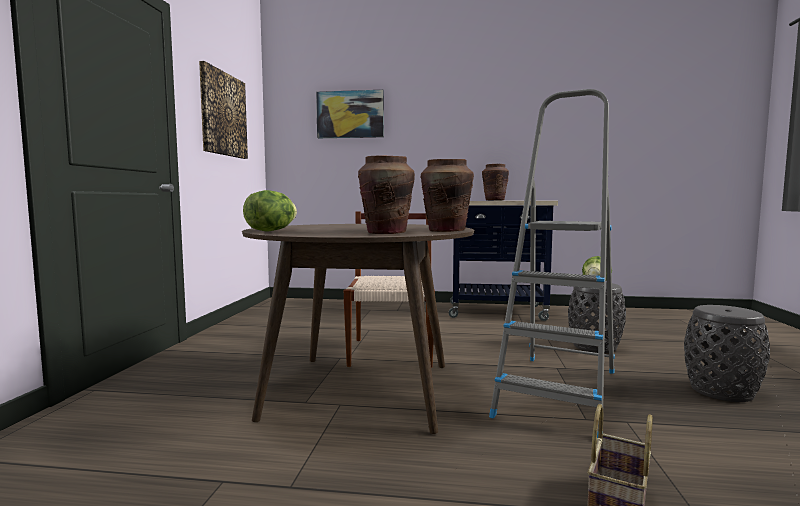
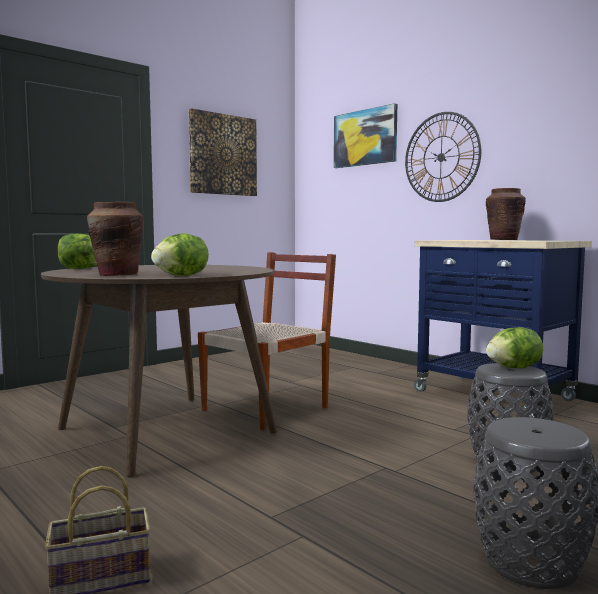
camera: 40 degrees right, 0 degrees up
(427, 137) = (441, 157): none -> wall clock
(446, 231) = (181, 276): brown vase -> lettuce
(558, 392) = (316, 487): grey step ladder -> none

